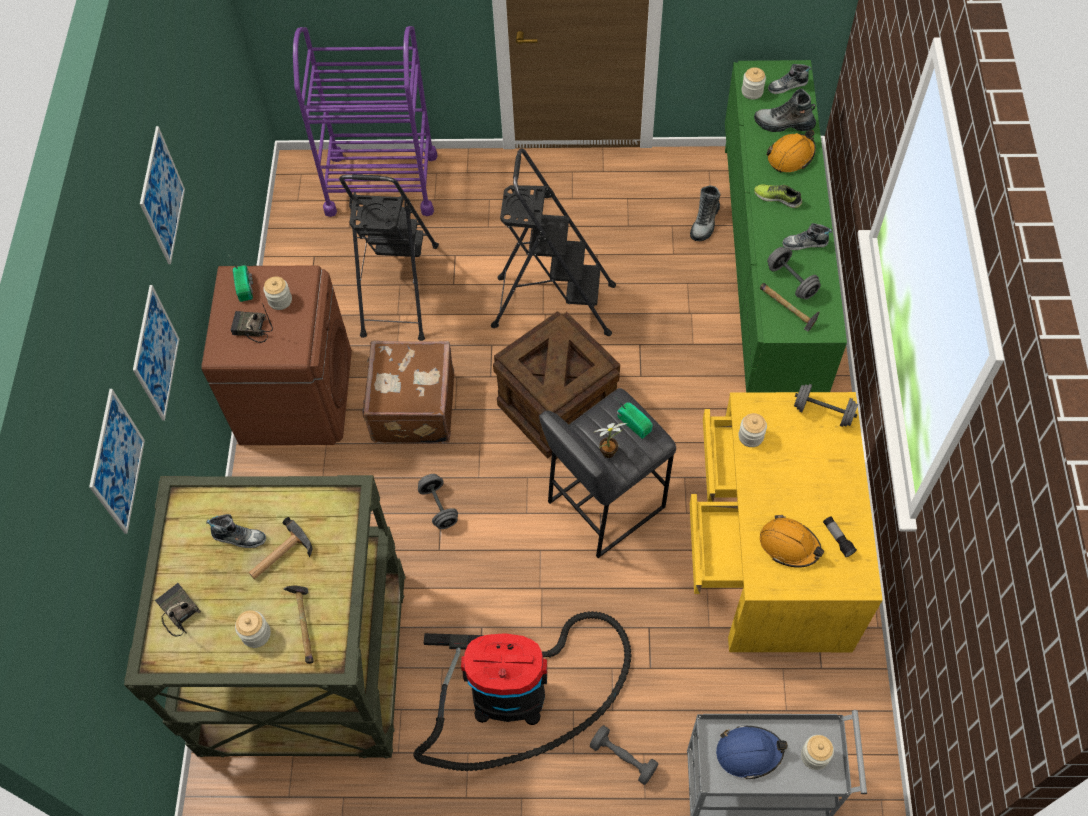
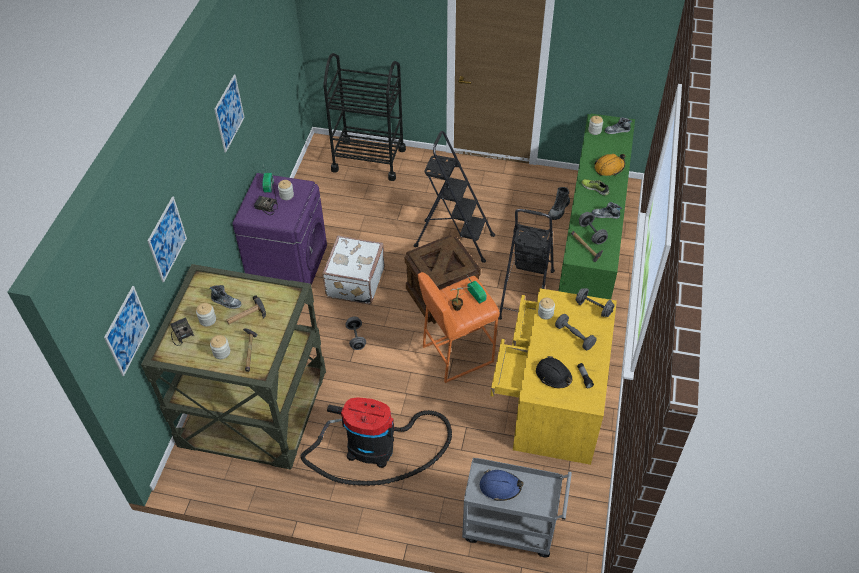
camera: 10 degrees right, 10 degrees down
(156, 353) = (205, 196): picture -> picture (127, 331)
(298, 394) = (289, 263): brown washing machine -> purple washing machine
(381, 183) = (368, 159): purple cart -> black cart
(399, 290) = (364, 218): step ladder -> step ladder (526, 294)
(411, 408) = (354, 282): brown suitcase -> white suitcase
(604, 505) = (456, 354): grey stool -> orange stool
(623, 758) = (431, 497): grey dumbbell -> grey dumbbell (574, 336)
(783, 124) = (609, 150): boot -> none
(789, 545) = (553, 375): orange hard hat -> black hard hat
(814, 756) = (540, 496): jar -> jar (207, 320)

